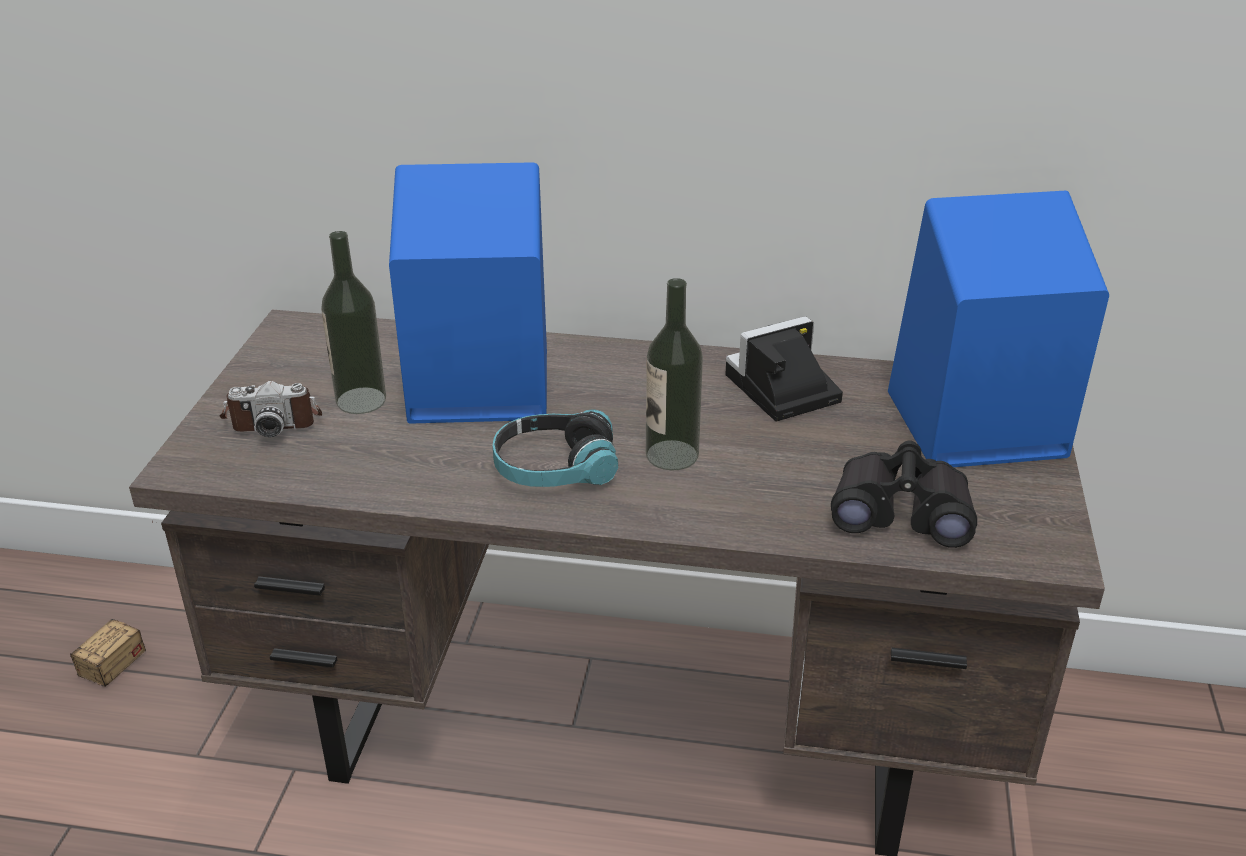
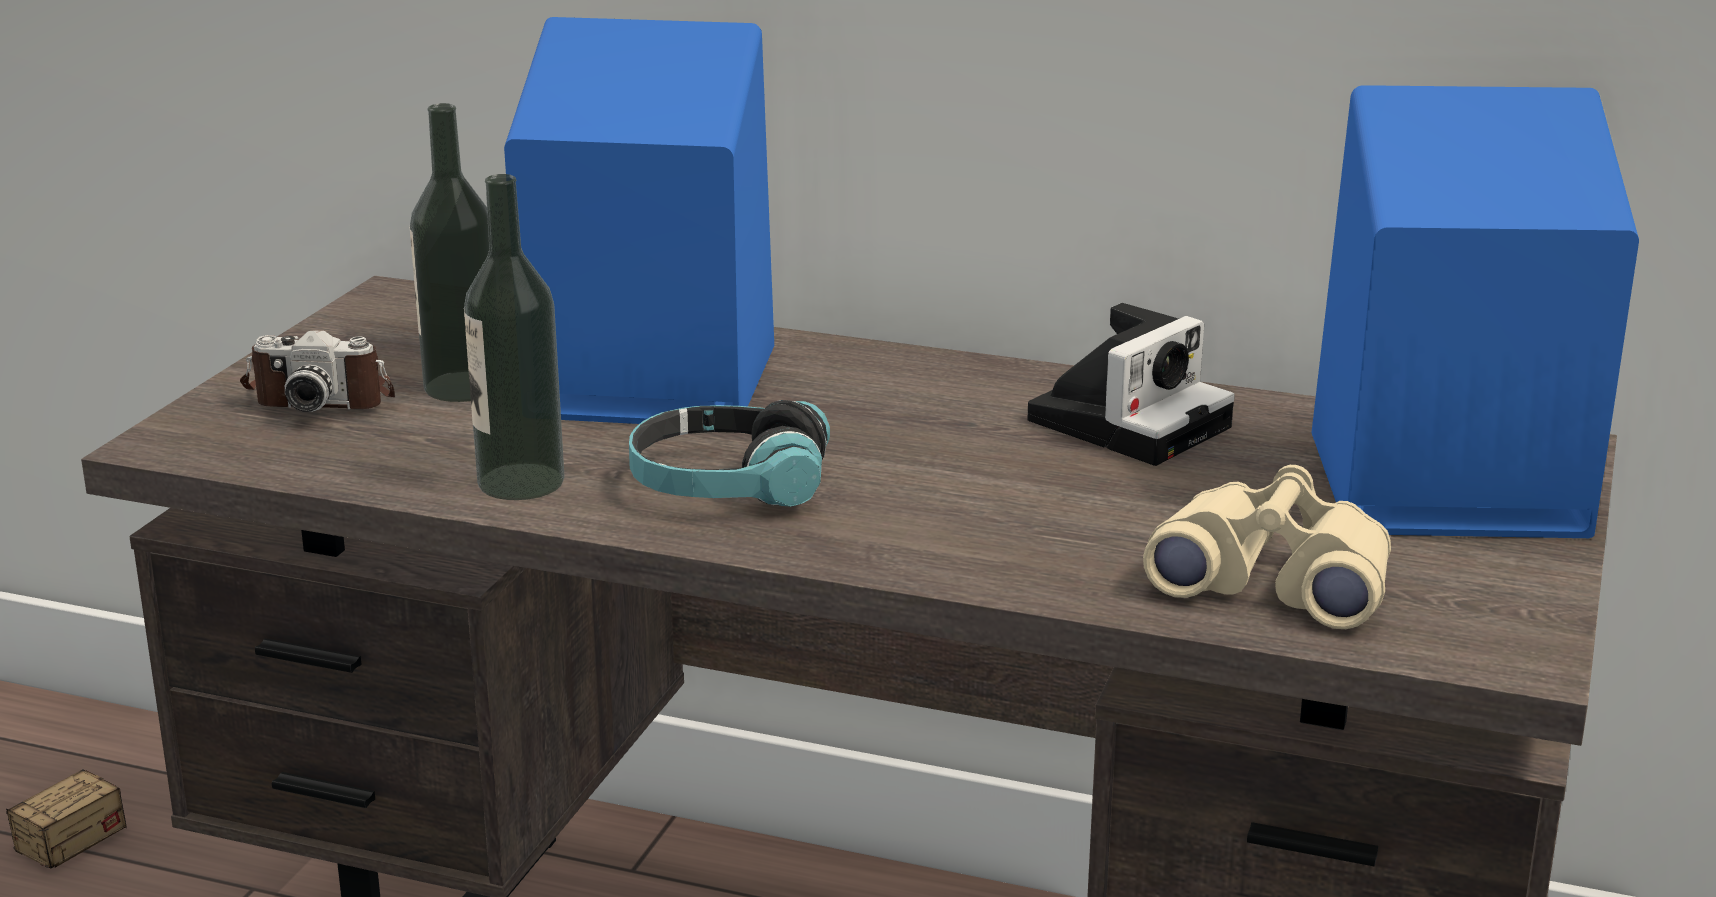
camera: 10 degrees right, 10 degrees down
(672, 455) = (922, 485): bottle -> bottle (521, 482)
(779, 390) = (1131, 421): camera -> camera turned 150 degrees clockwise
(901, 511) = (1274, 581): black binoculars -> beige binoculars

